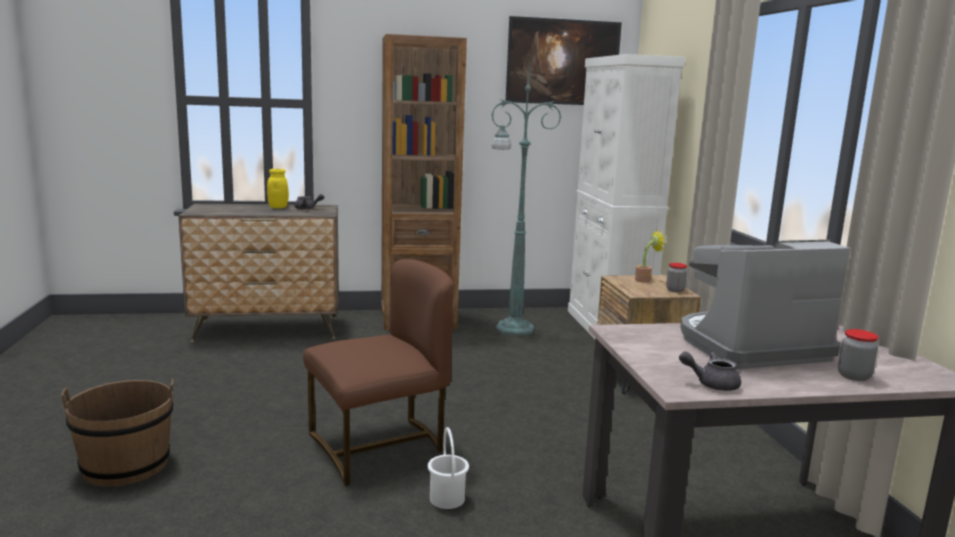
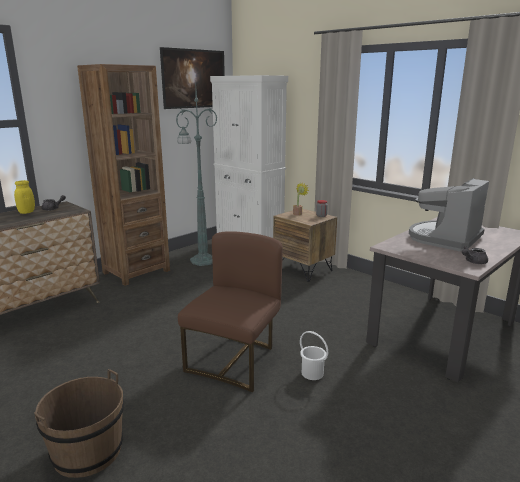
camera: 35 degrees left, 5 degrees up
(854, 376) = (499, 241): jar -> none

